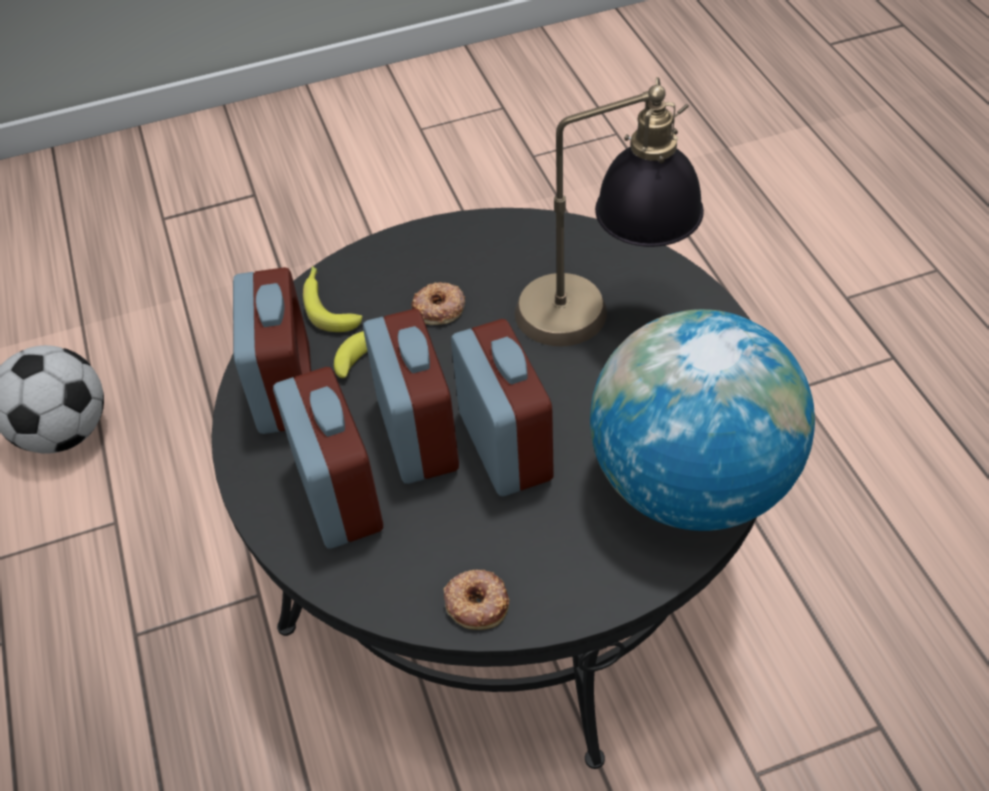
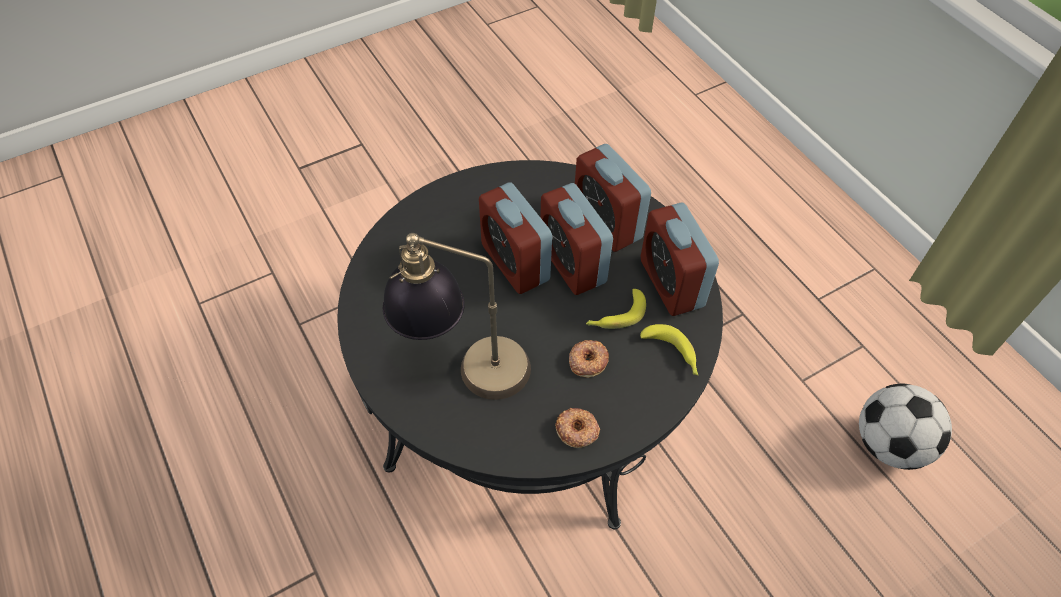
camera: 165 degrees right, 5 degrees up
(477, 602) = (512, 180): donut -> donut (577, 430)
(691, 483) = (398, 254): globe -> none

